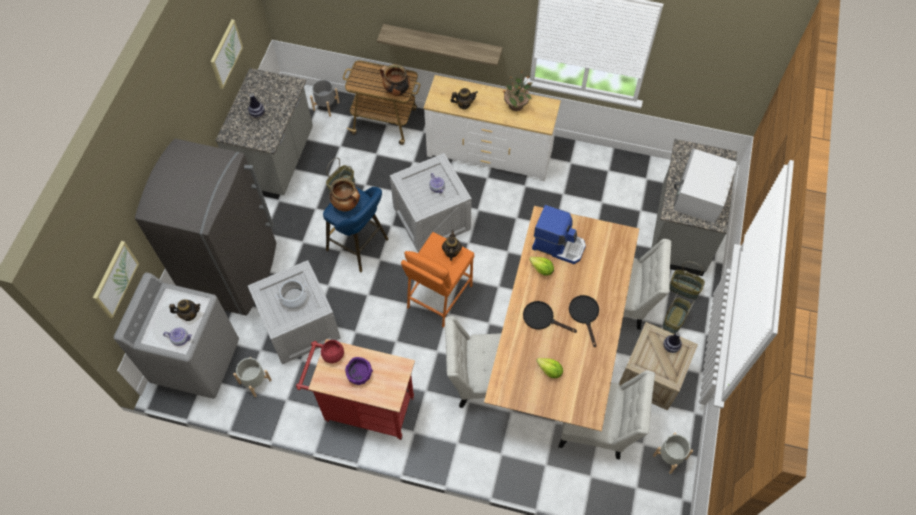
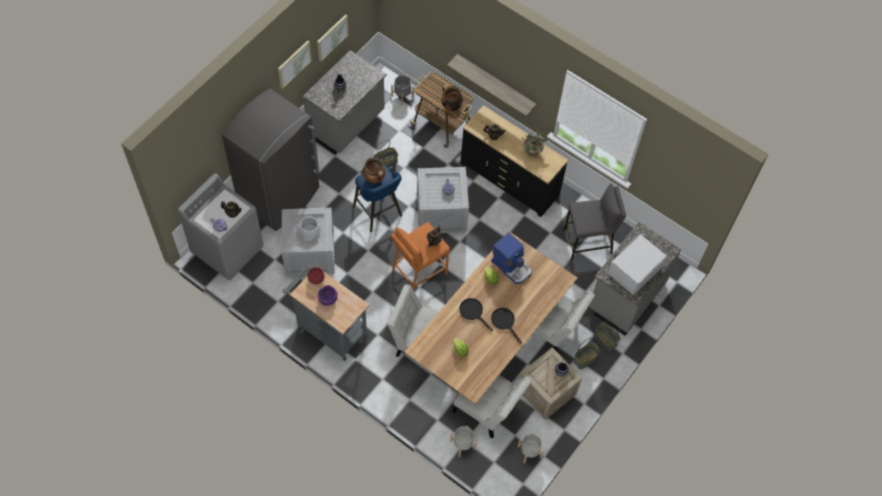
camera: 20 degrees right, 0 degrees up
(115, 279) = (193, 170): picture -> picture (294, 64)
(255, 381) = (261, 280): grey planter -> grey planter (462, 444)
(364, 408) = (329, 329): red cart -> grey cart
(489, 153) = (509, 179): white dresser -> black dresser
(585, 314) = (505, 322): black frying pan -> black frying pan turned 45 degrees counterclockwise
(609, 189) = (588, 242): none -> grey stool

